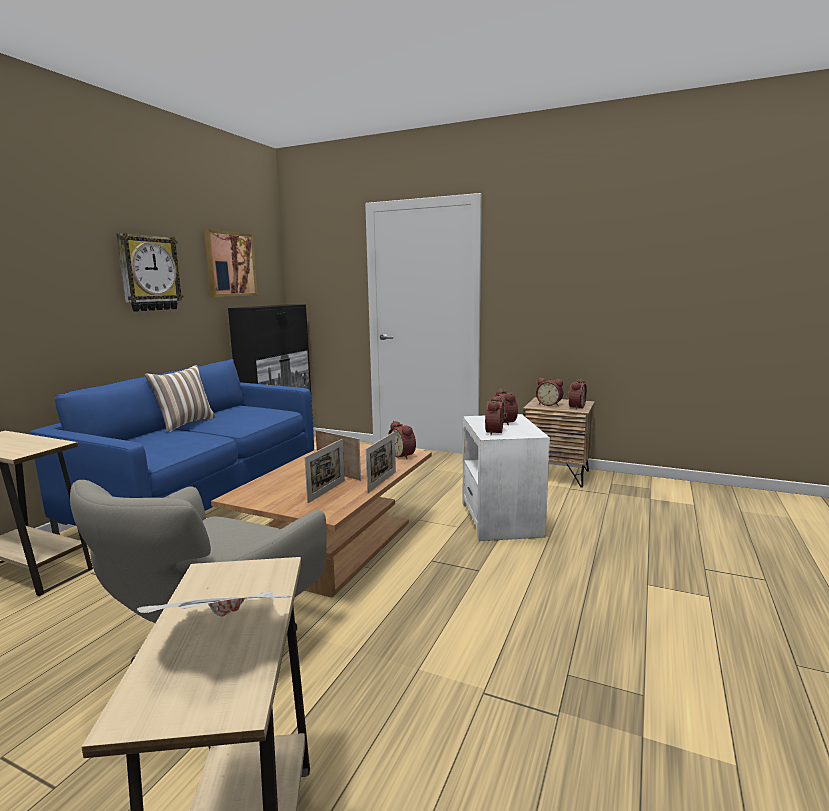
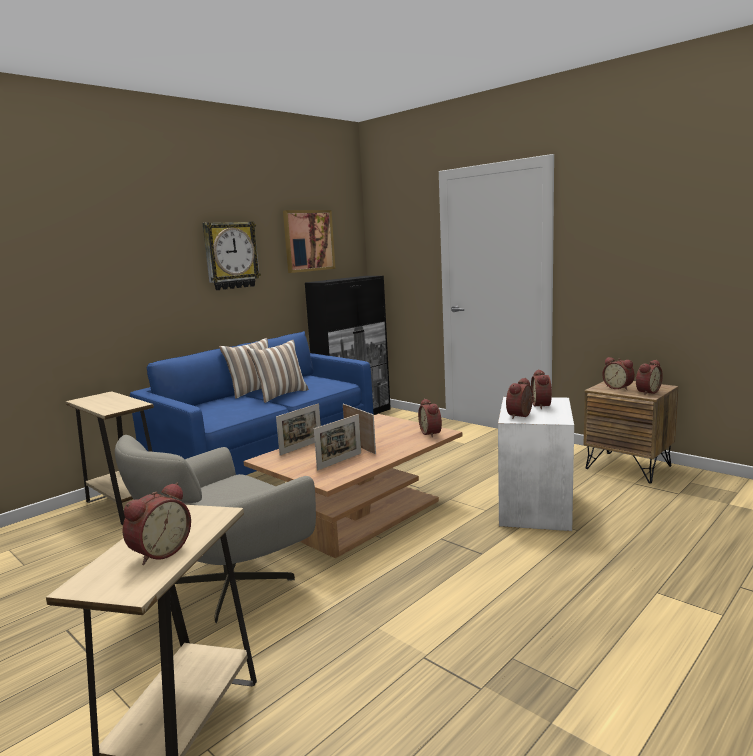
camera: 20 degrees right, 0 degrees up
(220, 426) = (280, 395): none -> pillow
(229, 635) = (159, 552): newspaper -> alarm clock
(382, 482) = (393, 457): picture frame -> picture frame (301, 447)

